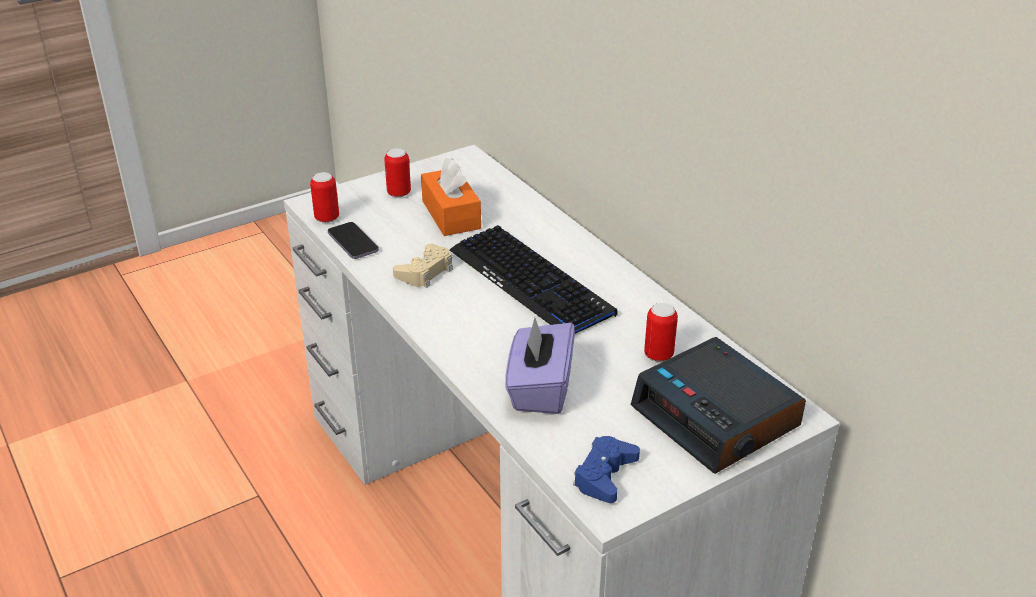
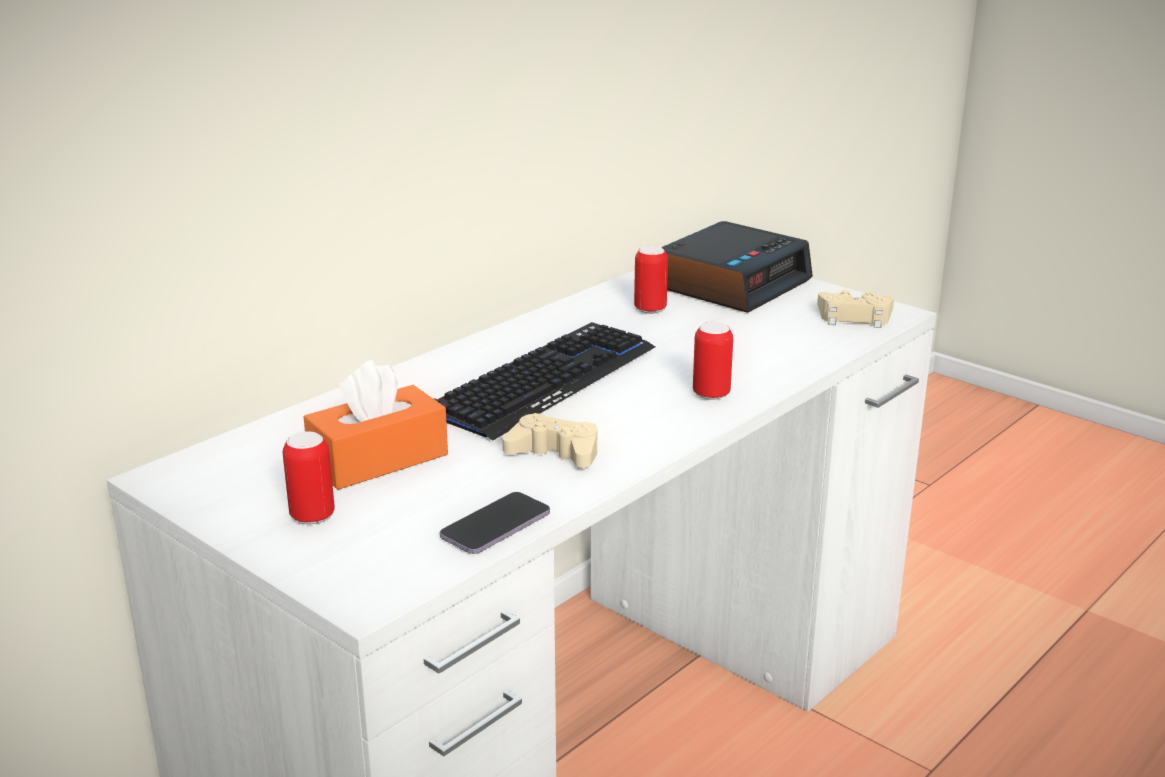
camera: 105 degrees left, 10 degrees down
(327, 218) = (422, 569): can -> can (711, 394)
(539, 389) = (754, 355): purple tissue box -> none
(605, 475) = (854, 317): blue game controller -> beige game controller

